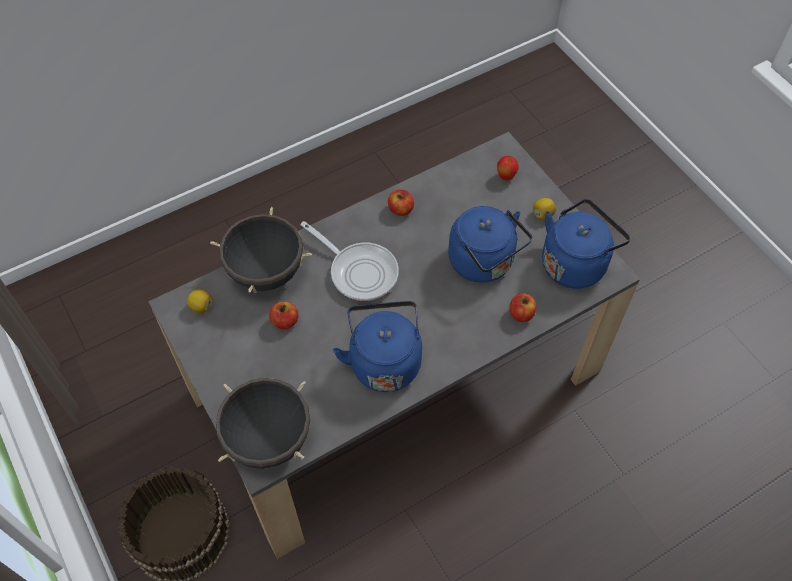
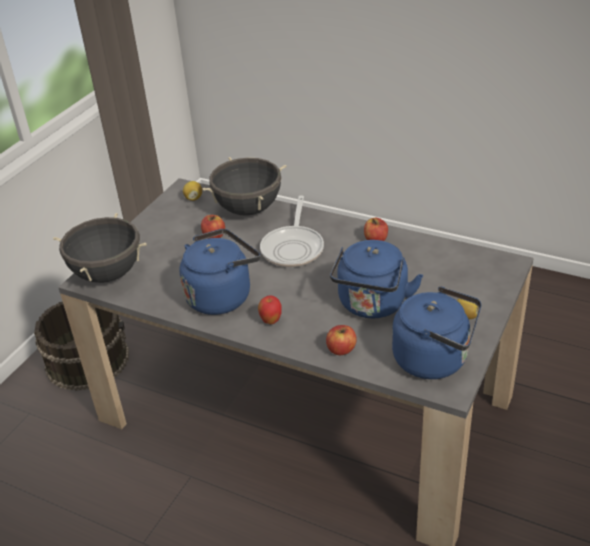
camera: 60 degrees right, 20 degrees down
(506, 177) = (480, 277): apple -> apple (271, 321)

